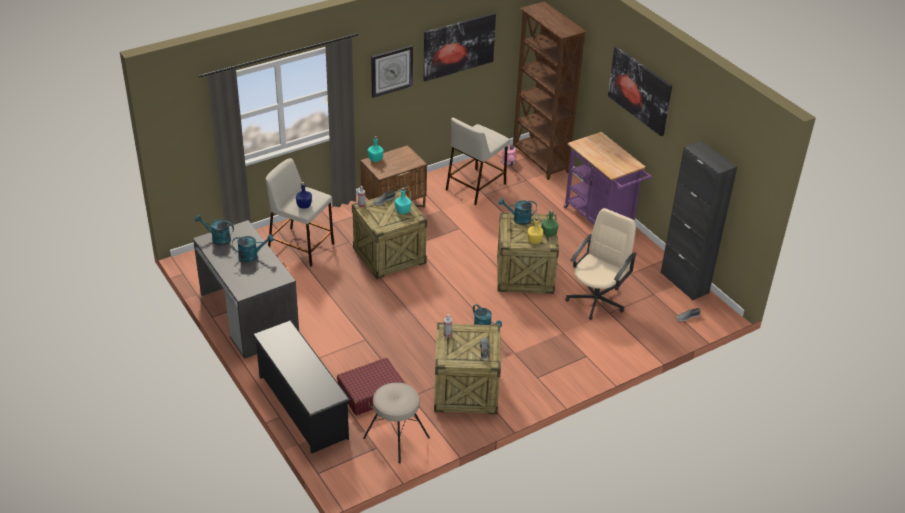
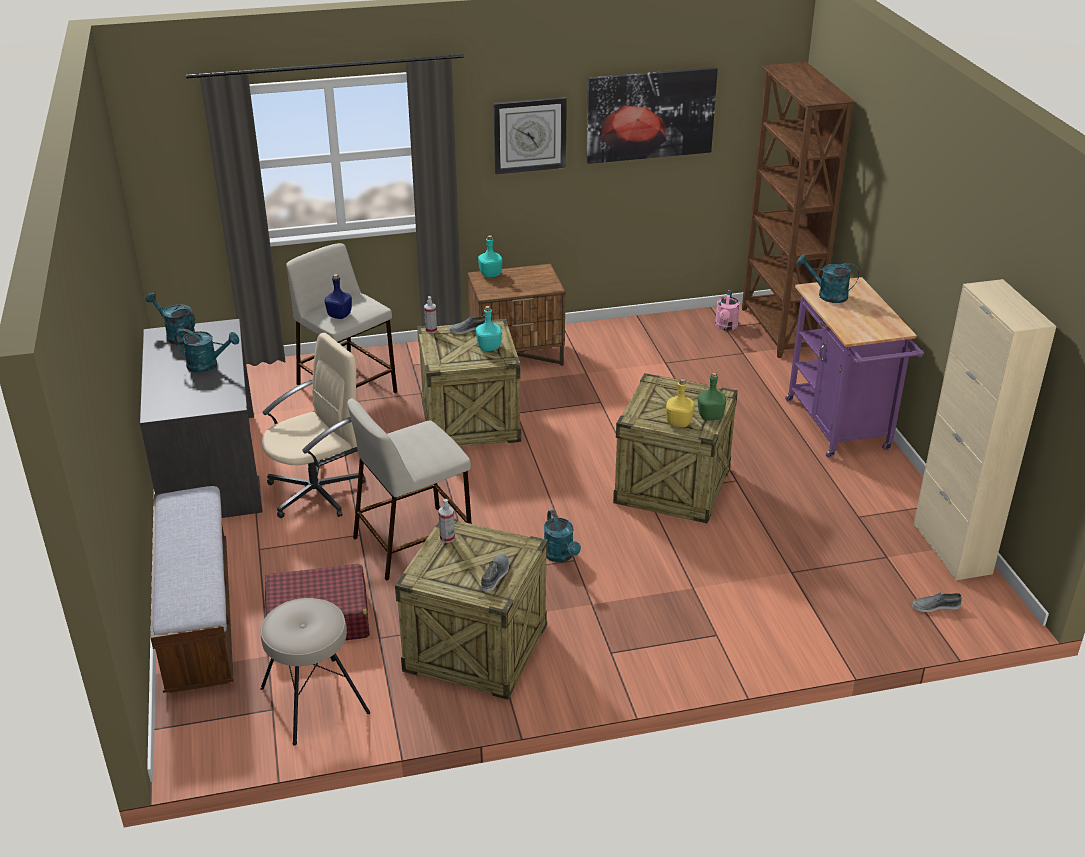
camera: 20 degrees right, 5 degrees down
(302, 407) = (198, 616): black shoe rack -> bench
(476, 186) = (658, 349): beige stool -> beige stool (414, 541)
(518, 219) = (669, 387): turquoise watering can -> turquoise watering can (827, 295)
(596, 300) = (778, 547): beige office chair -> beige office chair (317, 492)
(640, 90) = (921, 197): picture -> none
(684, 283) = (952, 549): black cabinet -> beige cabinet

